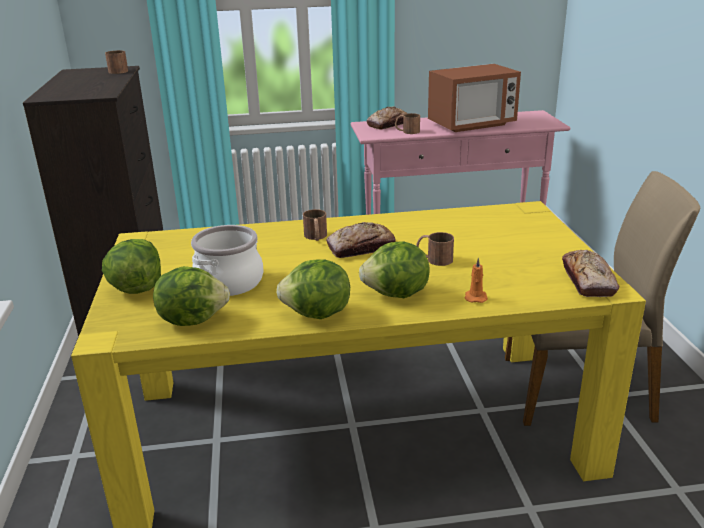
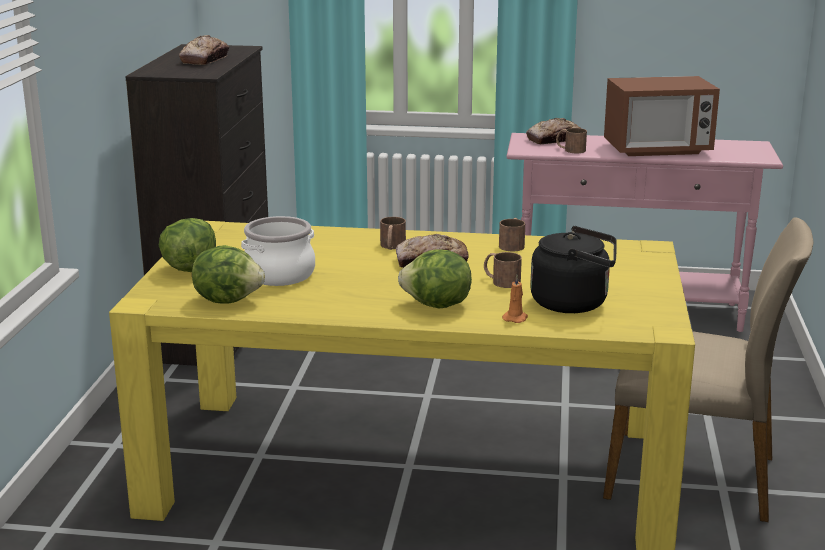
camera: 15 degrees right, 5 degrees down
(119, 70) = (238, 50): brown mug -> brown mug (512, 244)
(317, 315) = (347, 311): lettuce -> none
(513, 273) = (574, 303): none -> black kettle
(588, 281) = (648, 320): bread -> bread (205, 59)

